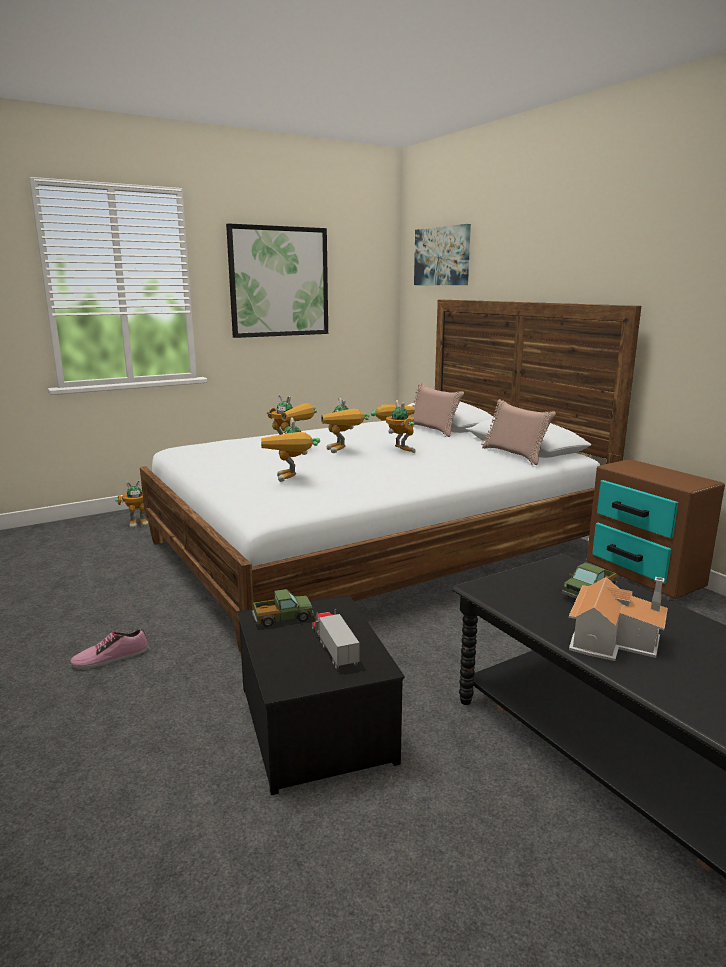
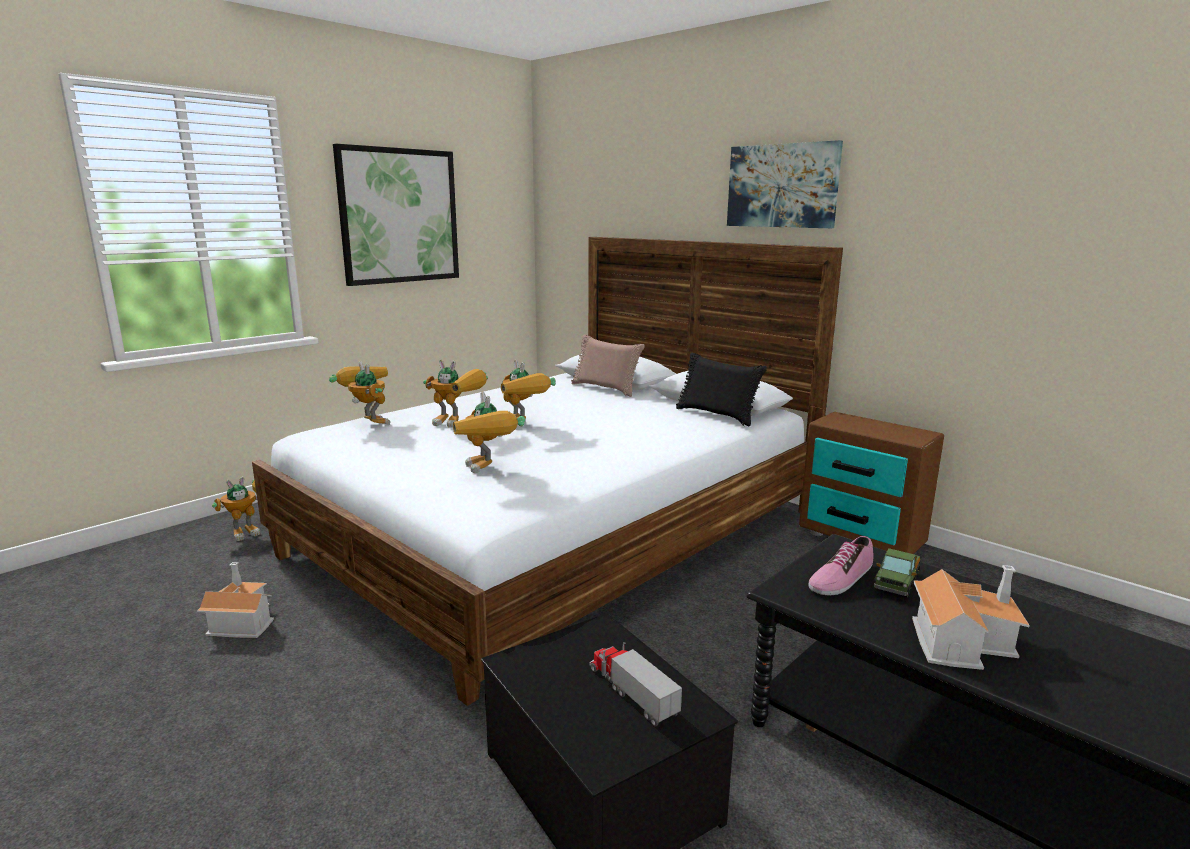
camera: 15 degrees left, 0 degrees up
(110, 657) = (285, 738): shoe -> shoe (840, 578)
(112, 581) = (241, 620): none -> toy house
(282, 619) = (546, 661): toy truck -> none
(396, 450) = (583, 418): toy robot -> toy robot (367, 422)
(442, 256) = (589, 187): picture -> picture (782, 186)
(514, 455) = (717, 415): beige pillow -> black pillow

